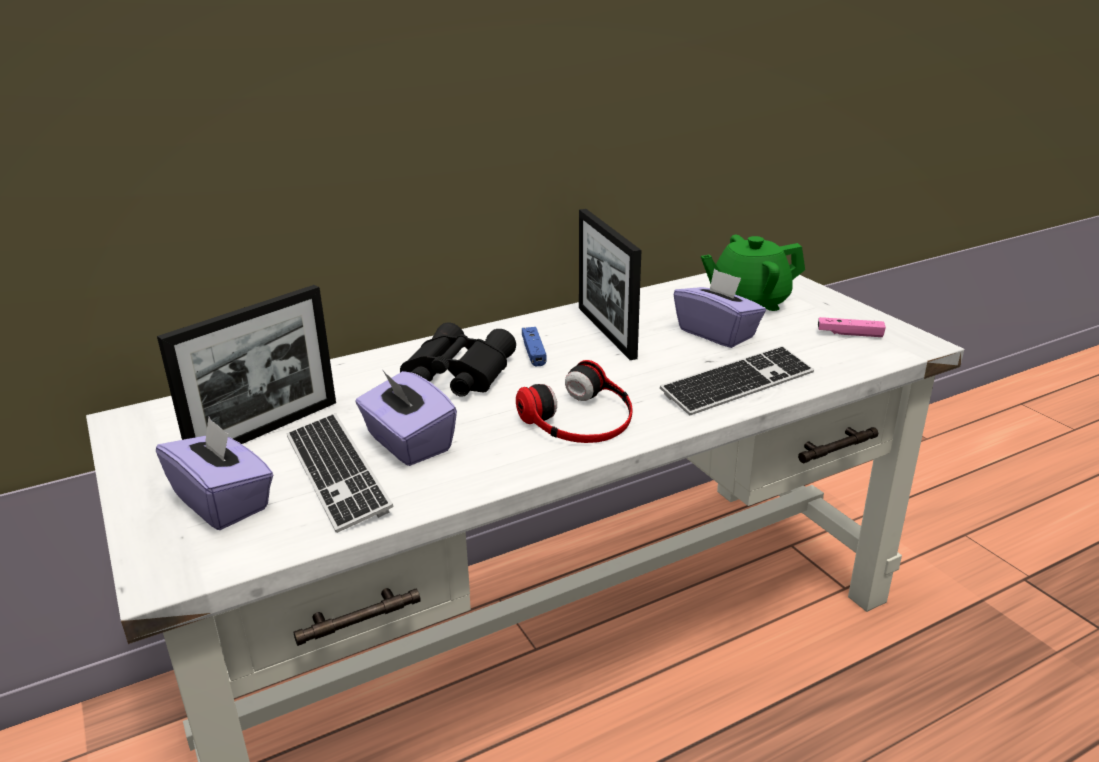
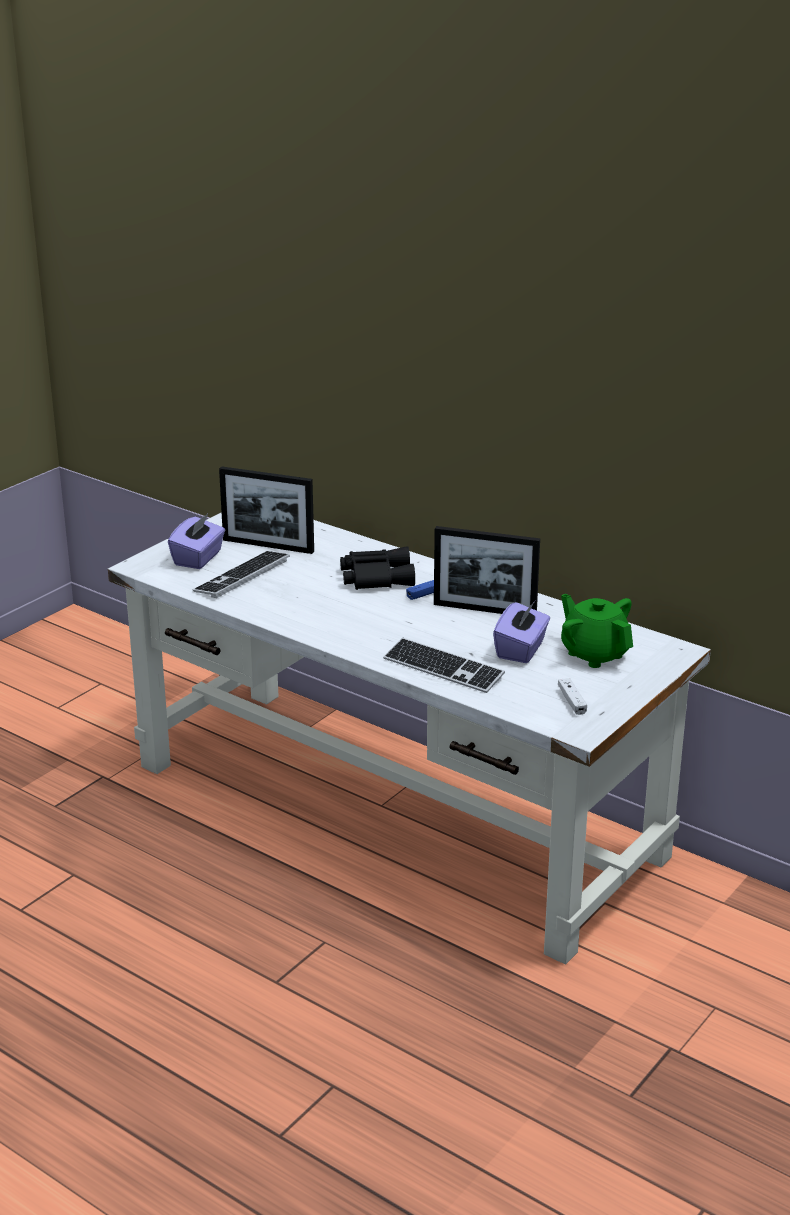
camera: 65 degrees right, 0 degrees up
(408, 443) = (284, 585): purple tissue box -> none
(581, 418) = (352, 626): headphones -> none
(606, 332) = (484, 610): picture frame -> picture frame turned 120 degrees counterclockwise
(849, 334) = (572, 701): pink game controller -> white game controller

